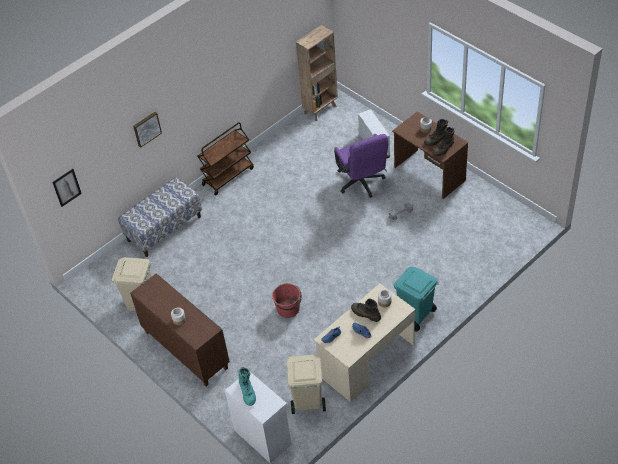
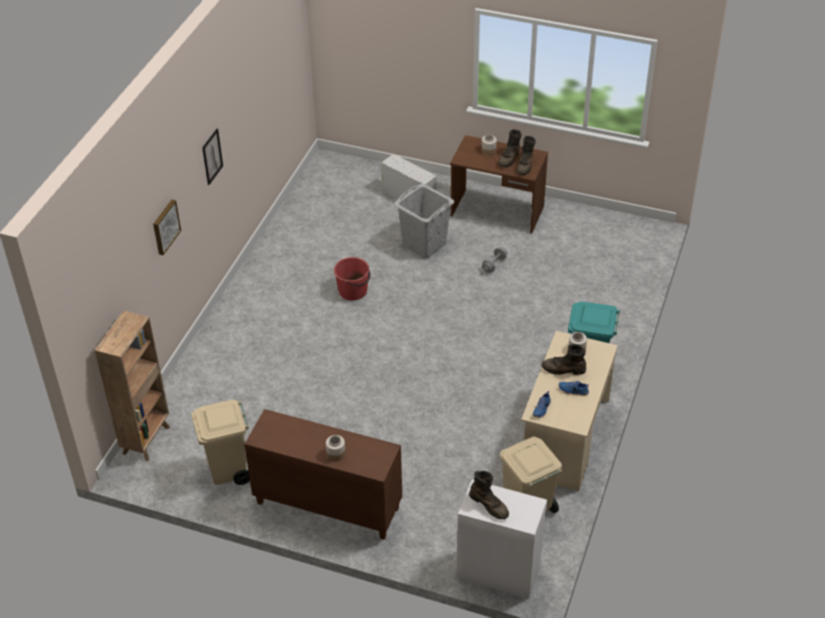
camera: 30 degrees left, 5 degrees down
(66, 187) = (95, 329): picture -> picture (212, 156)
(164, 228) = (199, 371): bench -> none
(228, 176) = (246, 285): brown cart -> none
(247, 392) = (489, 505): turquoise boot -> brown boot
(288, 309) = (429, 412): red bucket -> red bucket (353, 291)
(321, 109) = (315, 176): brown bookcase -> brown bookcase (147, 439)
(362, 184) = (424, 245): purple office chair -> grey laundry basket

